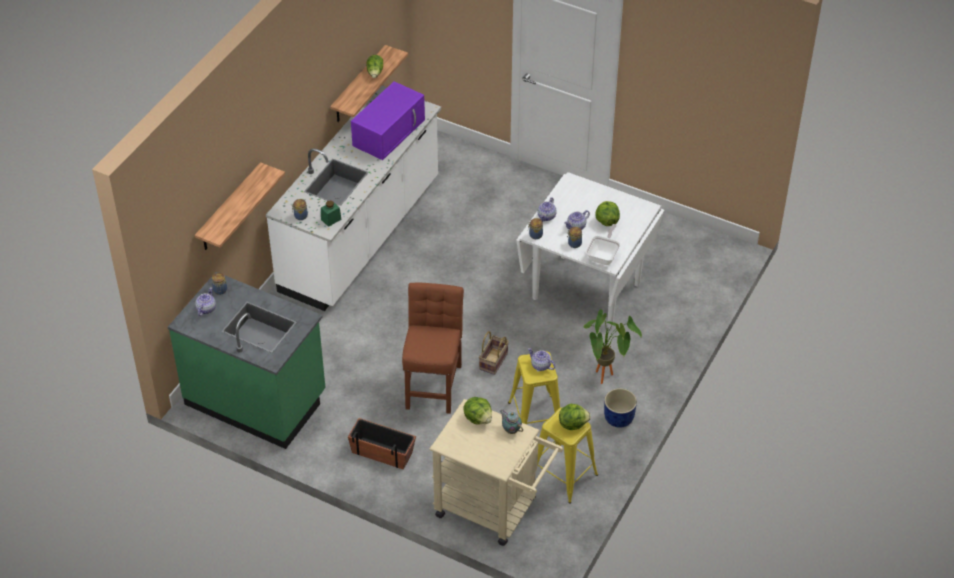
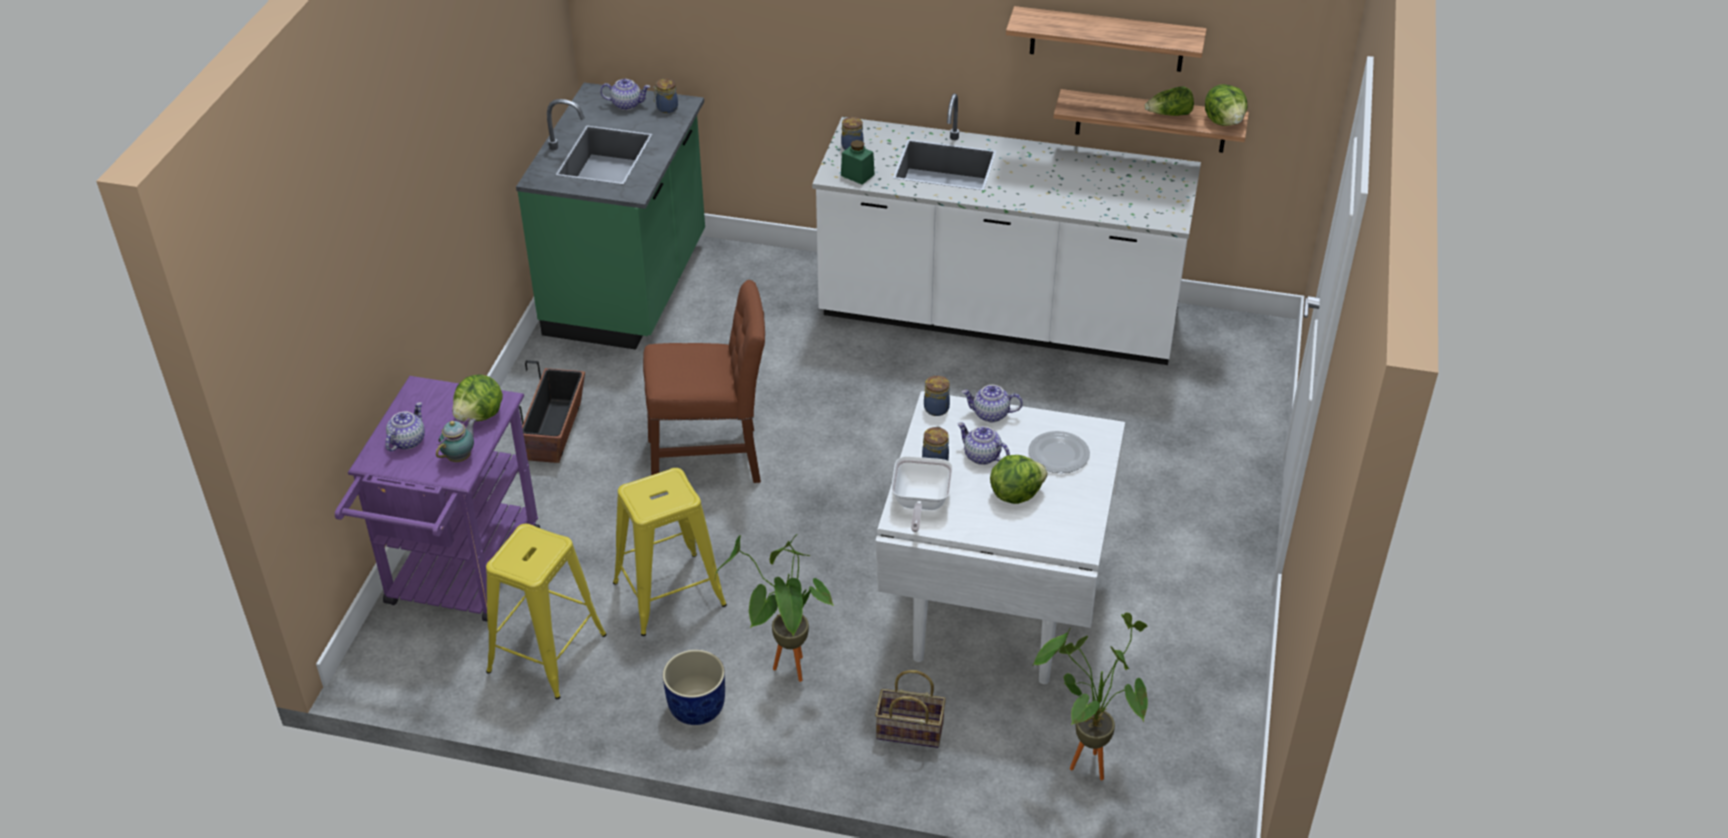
camera: 75 degrees right, 5 degrees down
(229, 209) = (767, 37): shelf -> shelf (1107, 39)
(389, 132) = (1091, 192): purple microwave -> none
(493, 362) = (780, 519): basket -> basket (908, 731)
(494, 510) = (458, 578): beige cart -> purple cart
(540, 365) = (662, 497): teapot -> teapot (407, 440)
(573, 424) = (534, 560): lettuce -> lettuce (1224, 121)
(583, 200) = (1058, 454): none -> plate
(604, 255) = (920, 504): frying pan -> frying pan turned 90 degrees clockwise
(688, 282) = (1084, 759): none -> potted plant

